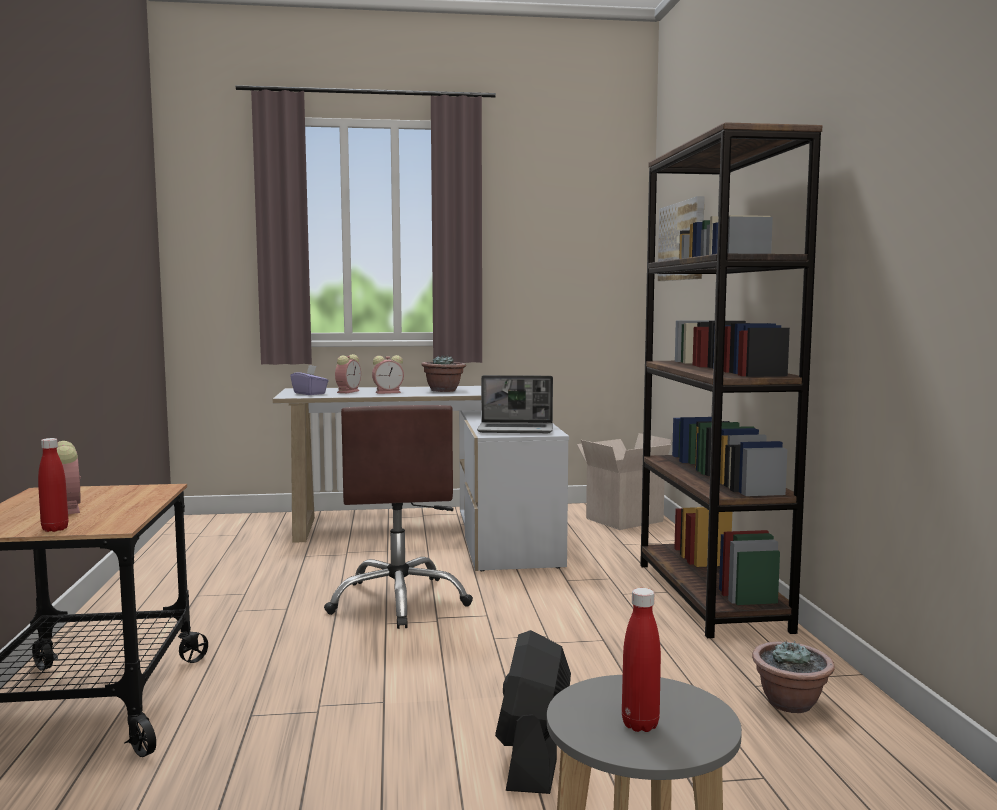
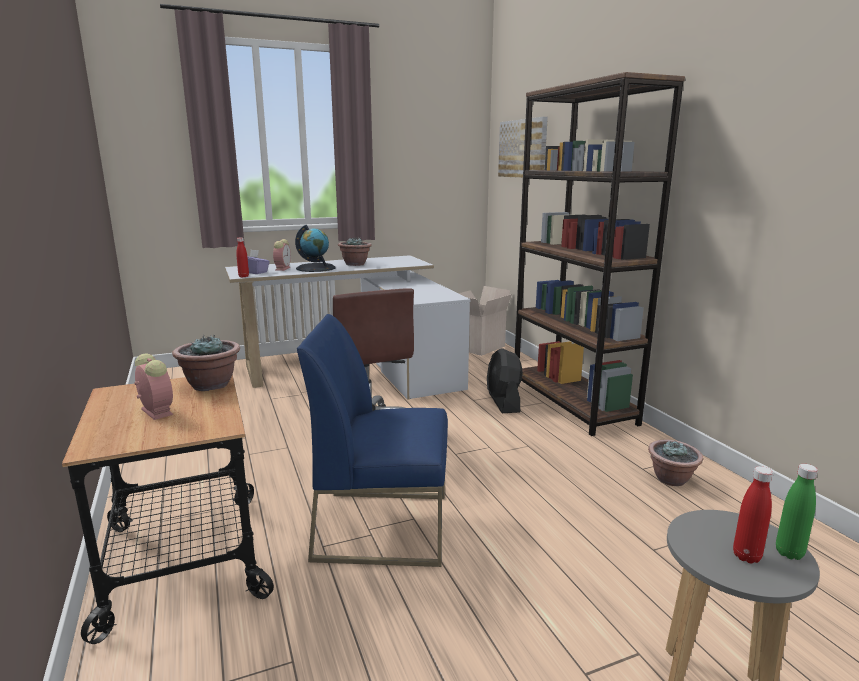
camera: 15 degrees left, 10 degrees up
(55, 529) = (171, 436): red bottle -> red bottle (243, 276)
(149, 492) = (210, 385): none -> potted plant
(340, 704) = (384, 526): none -> blue chair
(389, 392) = (316, 268): alarm clock -> globe
(516, 430) = (428, 295): laptop -> none
(532, 758) = (544, 548): black fan -> black fan (503, 402)
(707, 729) = (789, 553): none -> green bottle

